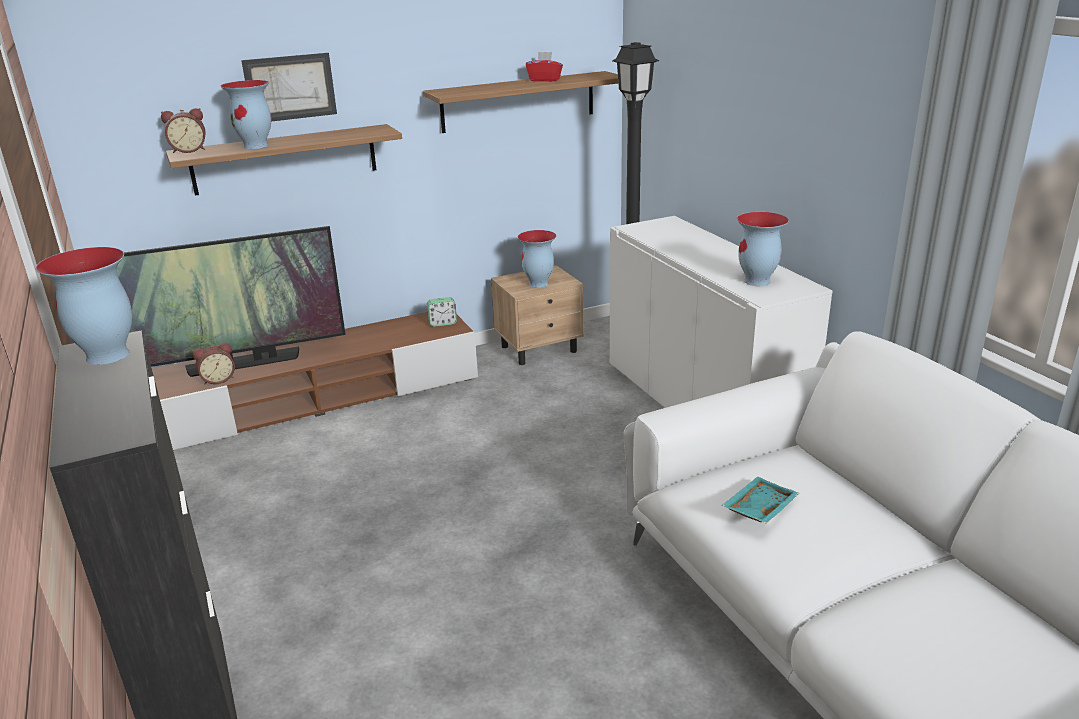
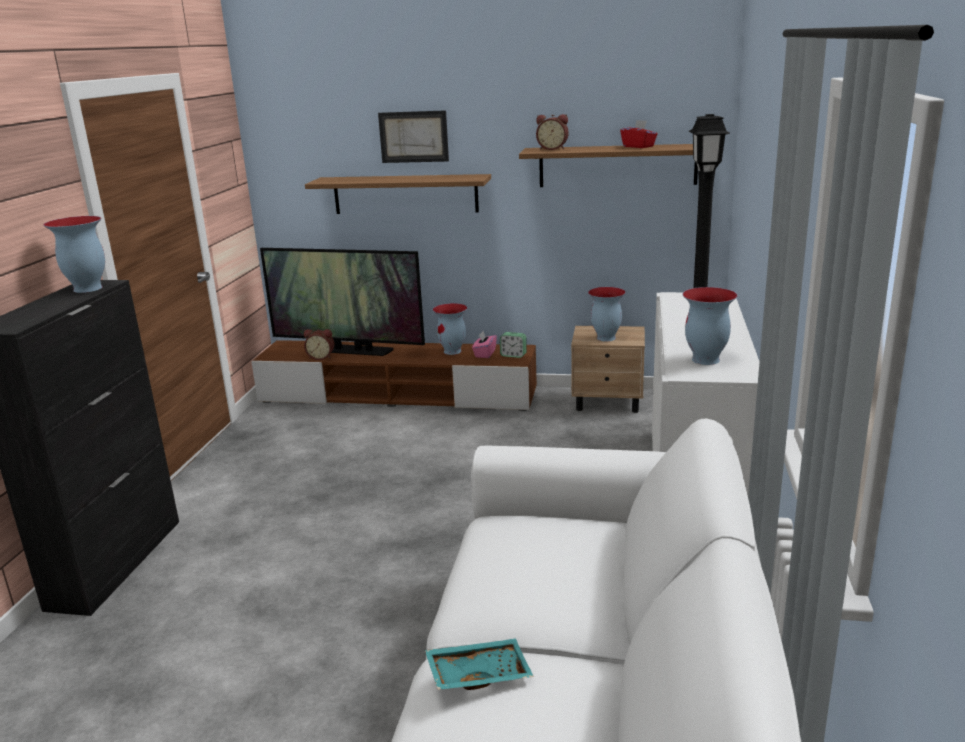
camera: 35 degrees right, 5 degrees down
(189, 150) = (331, 178): alarm clock -> alarm clock (552, 149)
(256, 146) = (373, 180): vase -> vase (453, 351)
(410, 329) = (484, 354): none -> pink tissue box
(758, 508) = (507, 552): turquoise tray -> turquoise tray (478, 673)

